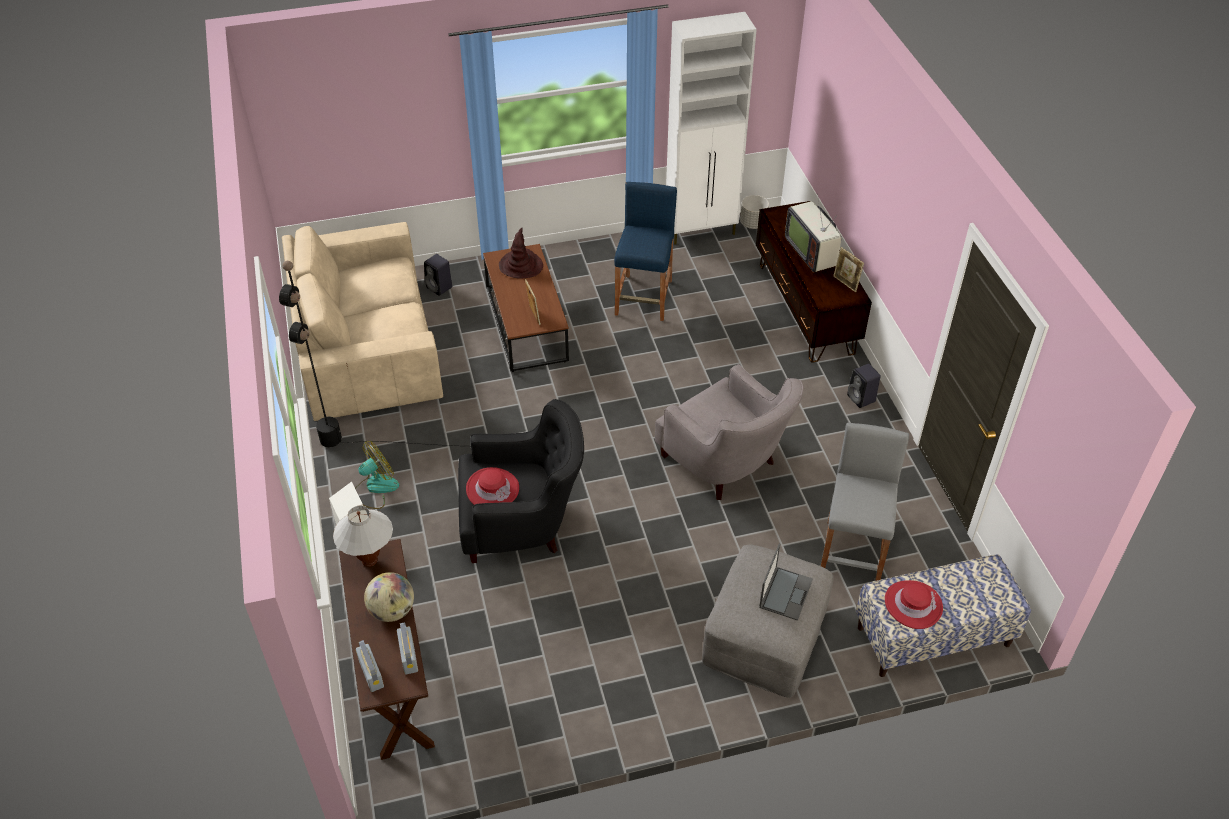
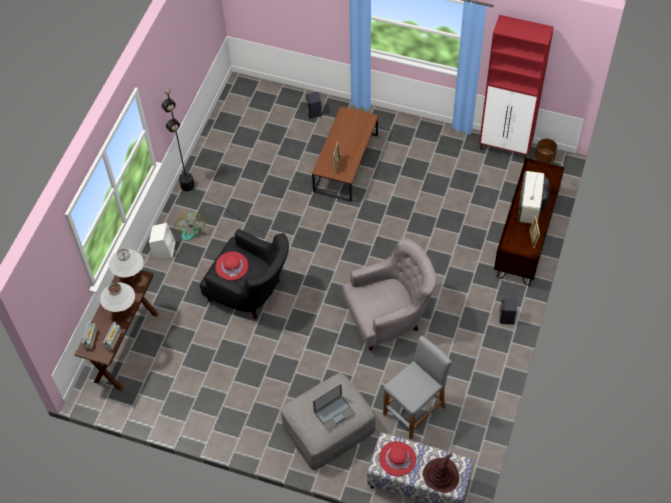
camera: 35 degrees right, 10 degrees up
(367, 345) = (246, 133): beige sofa -> none
(375, 488) = (190, 229): fan -> fan turned 90 degrees clockwise
(392, 611) = (122, 311): globe -> white table lamp
(521, 265) = (355, 126): brown hat -> brown hat (441, 475)
(644, 297) = (430, 179): blue stool -> none
(701, 231) = (505, 148): white cabinet -> red cabinet
(725, 463) = (389, 316): grey armchair -> grey armchair turned 105 degrees counterclockwise
(753, 223) = (544, 158): grey planter -> brown planter

